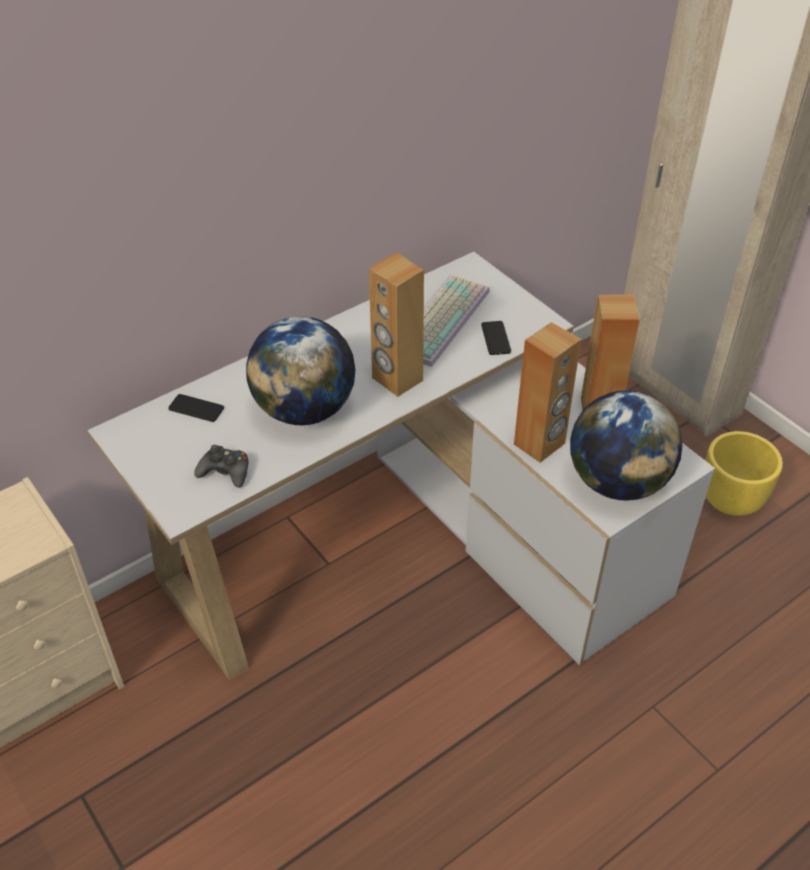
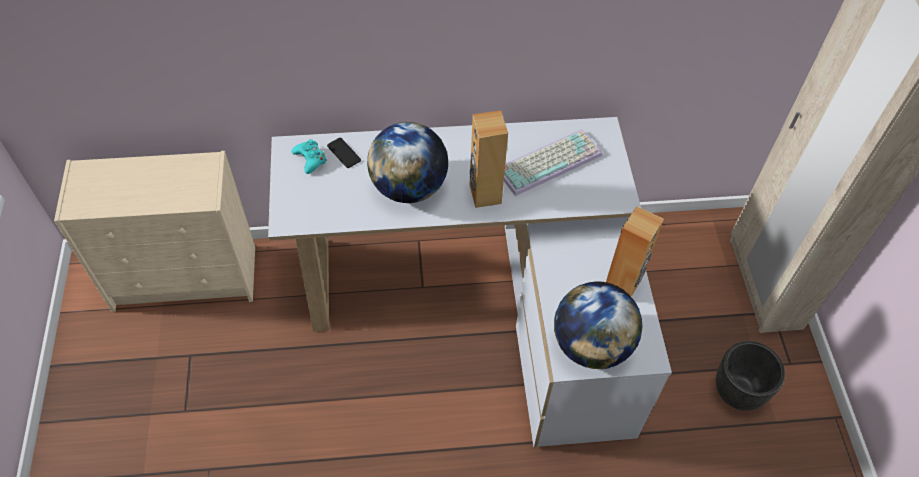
camera: 30 degrees right, 10 degrees up
(159, 432) = (310, 159): none -> turquoise game controller
(225, 471) = (330, 207): black game controller -> none
(495, 338) = (577, 195): phone -> none
(540, 444) = (559, 288): brown speaker -> none
(731, 501) = (738, 392): yellow planter -> black planter

